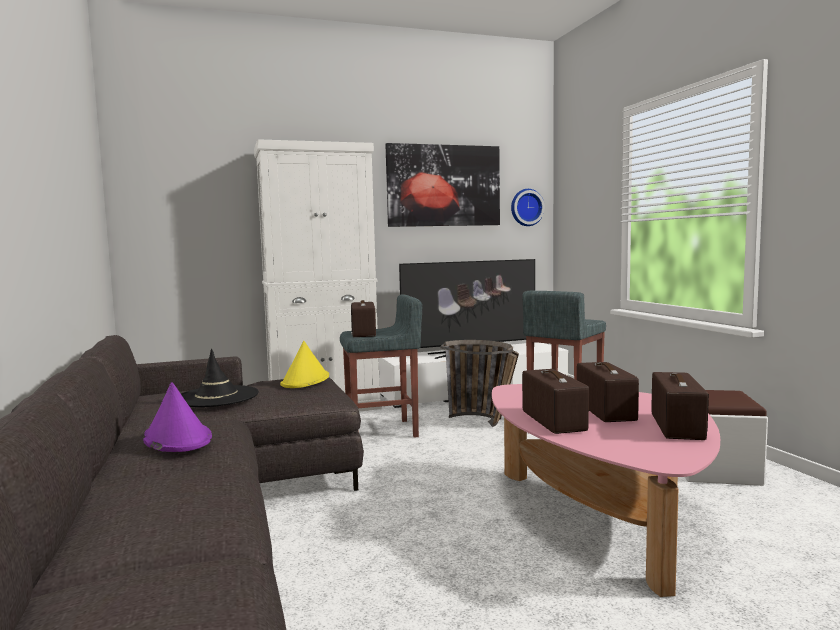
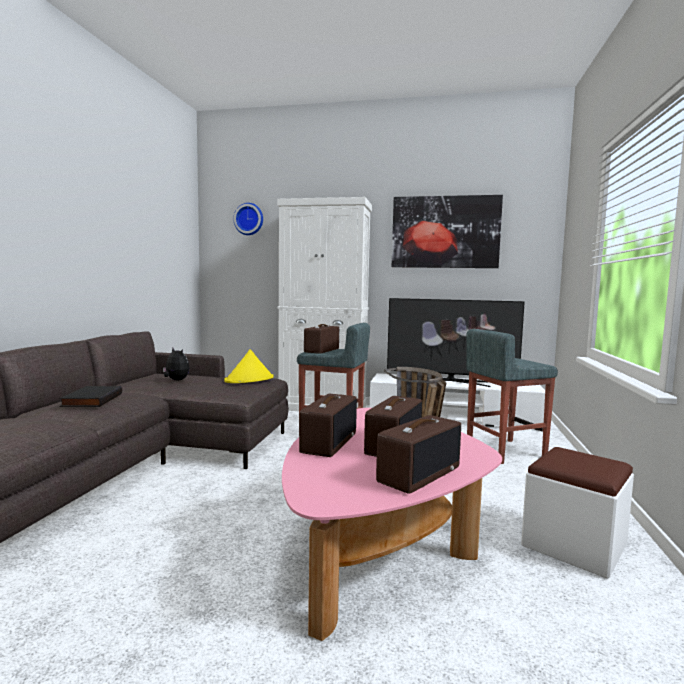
camera: 30 degrees right, 0 degrees up
(176, 438) = (91, 400): purple hat -> black book
(217, 397) = (176, 380): black hat -> plush toy
(526, 207) = (530, 252): wall clock -> wall clock (249, 219)

